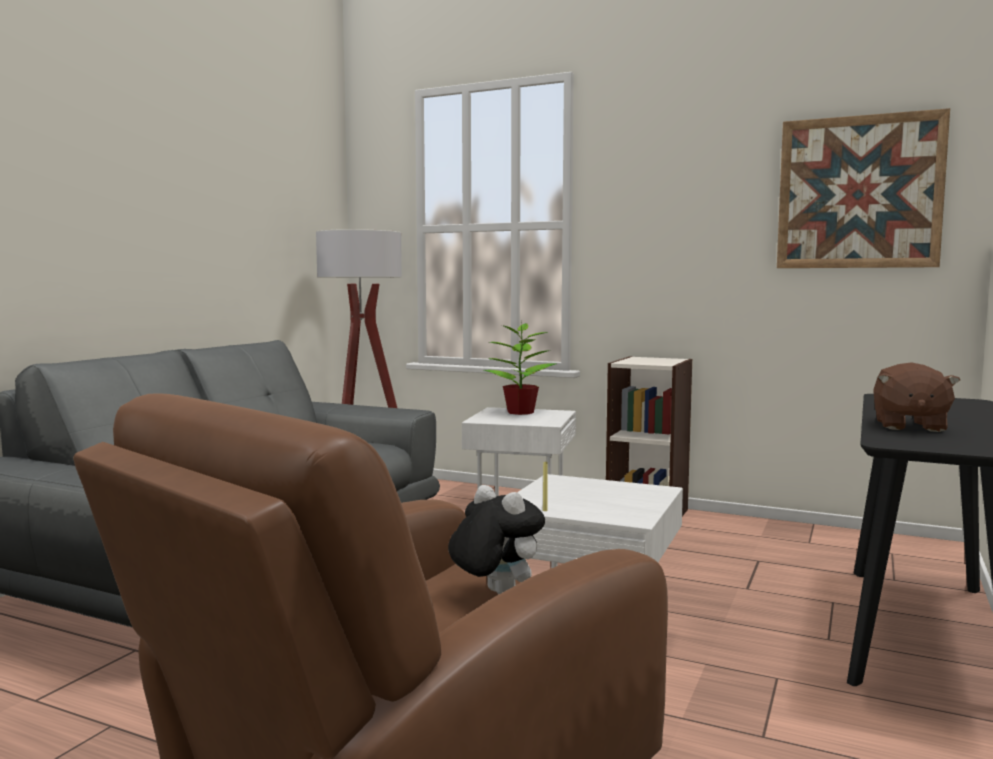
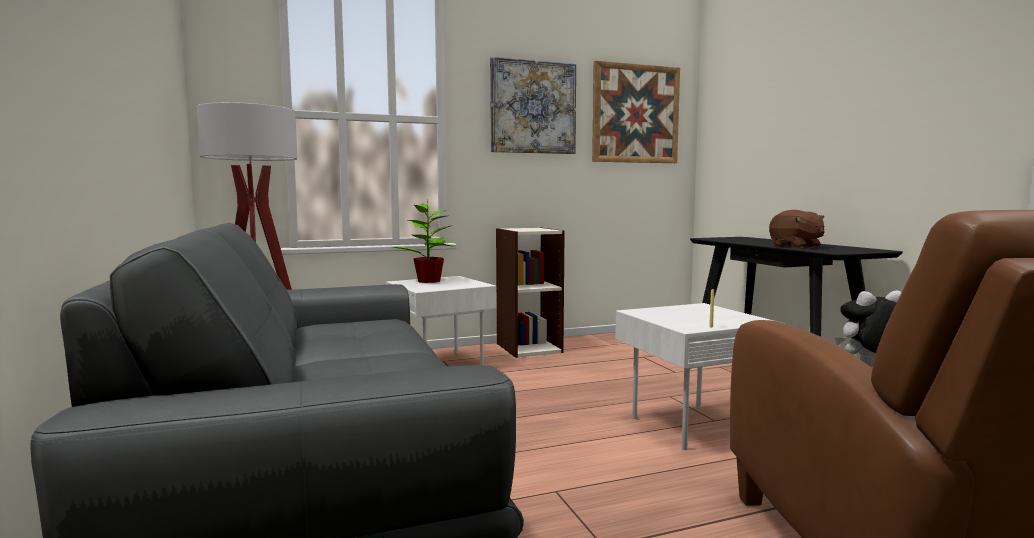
camera: 45 degrees left, 0 degrees up
(686, 198) = (533, 107): none -> picture

